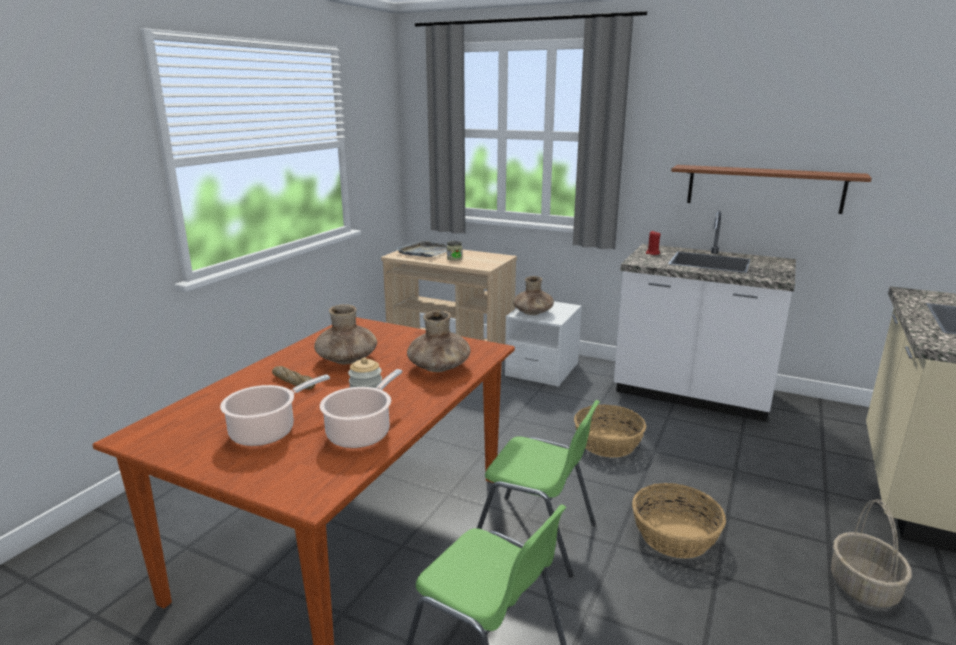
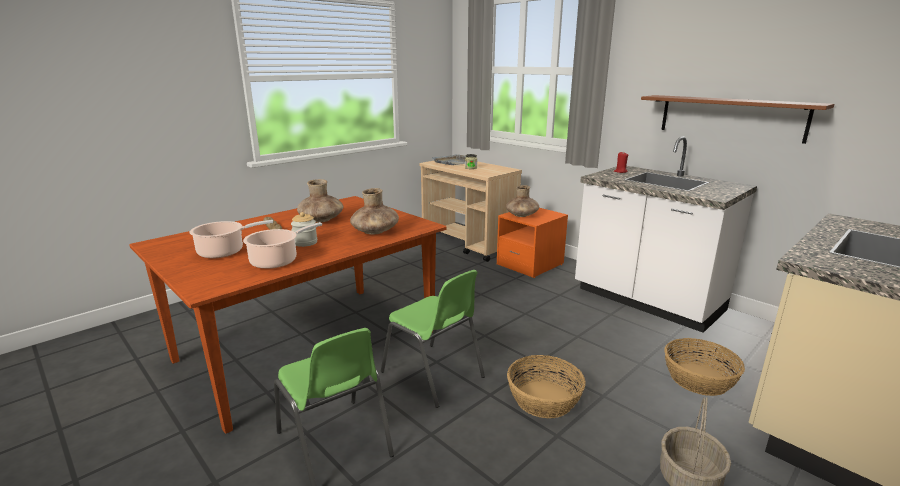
camera: 20 degrees right, 0 degrees up
(542, 370) = (530, 264): white nightstand -> orange nightstand
(607, 443) = (541, 323): basket -> basket (698, 379)

